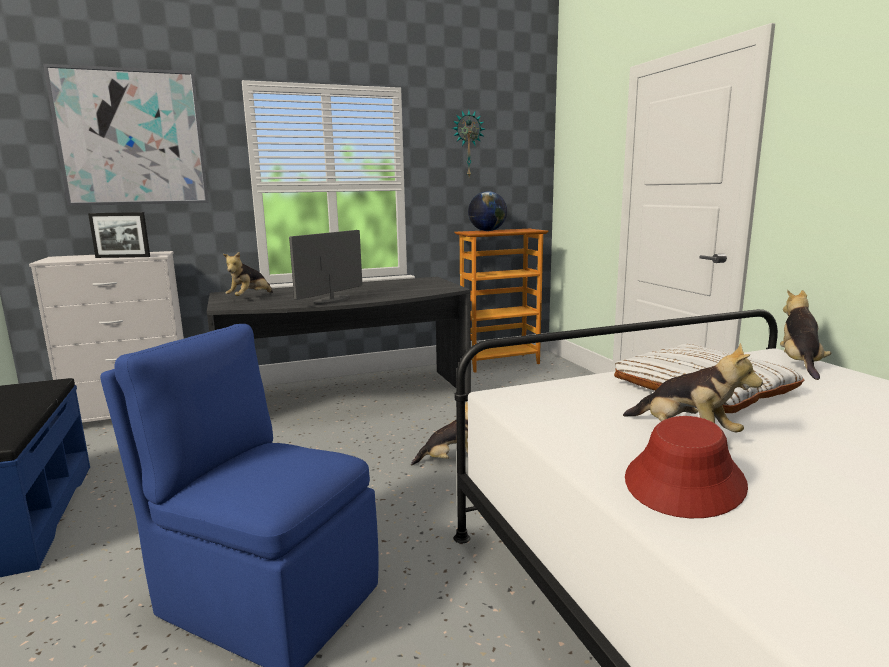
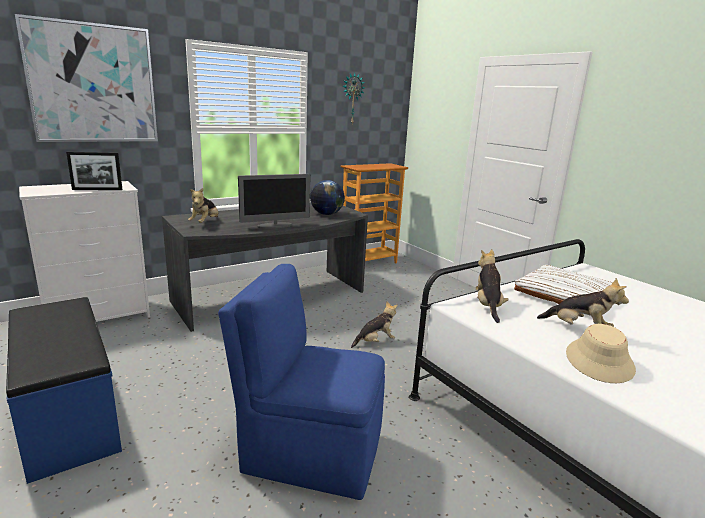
camera: 15 degrees left, 5 degrees up
(331, 300) = (275, 226): monitor -> monitor turned 135 degrees counterclockwise
(487, 231) = (364, 166): globe -> globe (326, 214)
(685, 482) = (599, 361): red hat -> beige hat
(799, 364) = (604, 275): plush toy -> plush toy (487, 306)

